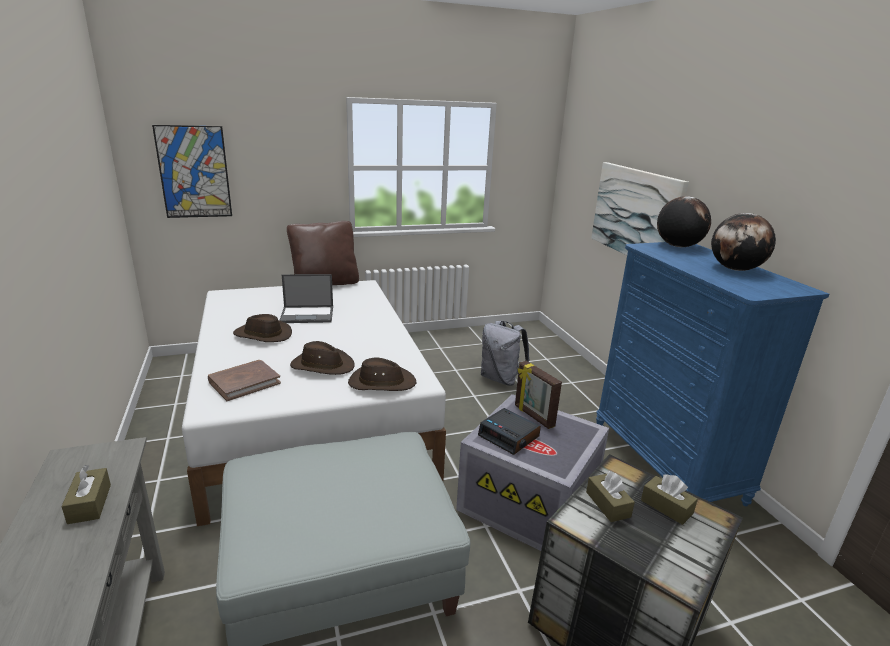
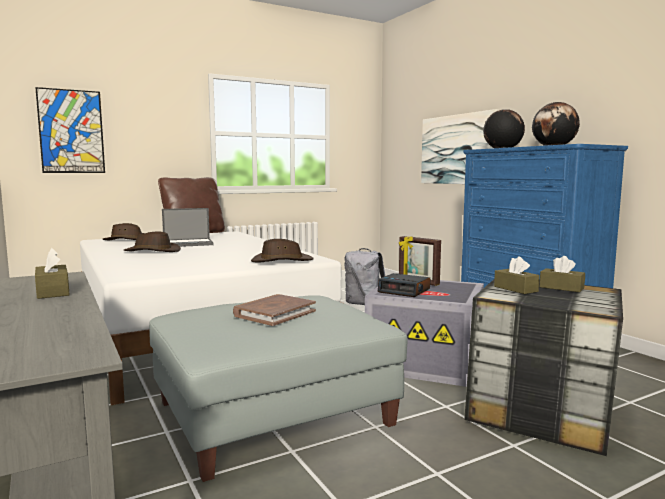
camera: 10 degrees left, 15 degrees down
(244, 382) = (152, 267): brown book -> brown book (274, 313)
(322, 365) = (221, 258): brown hat -> brown hat (127, 240)

